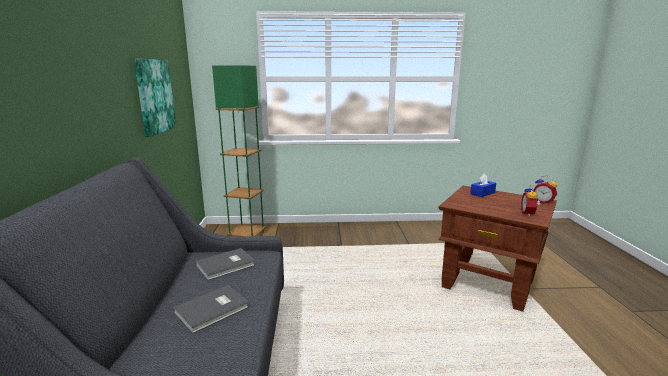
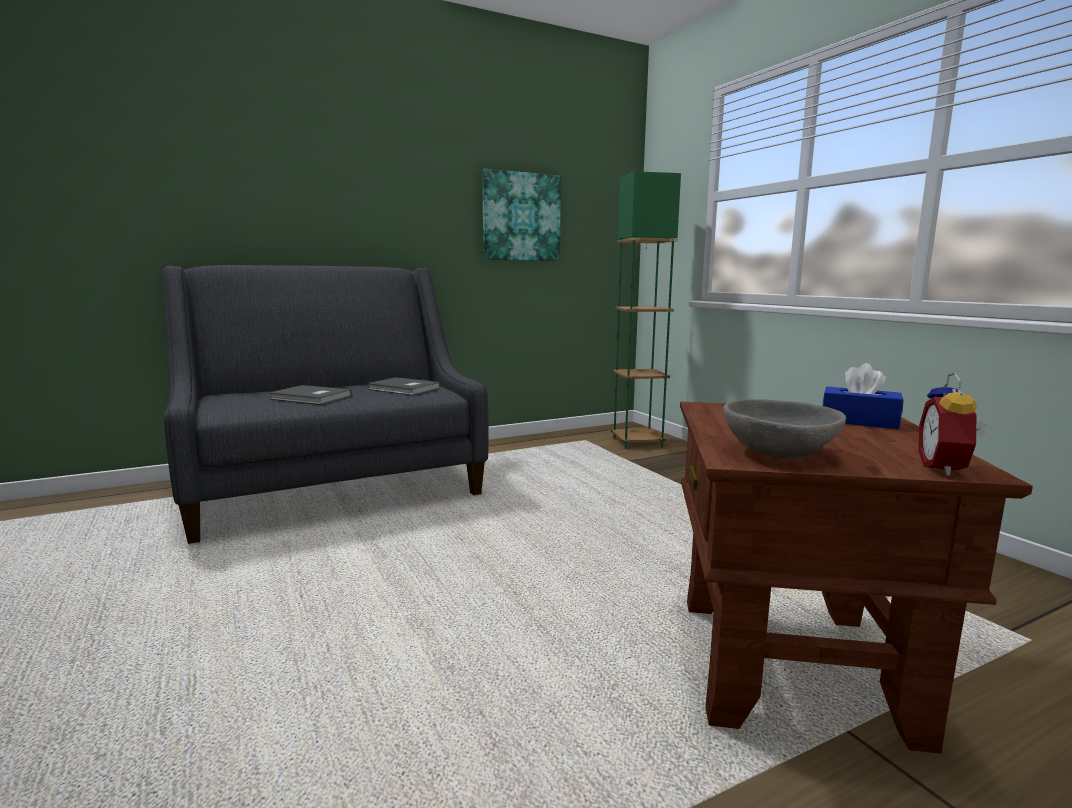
camera: 65 degrees right, 5 degrees down
(529, 214) = (779, 454): alarm clock -> grey bowl

